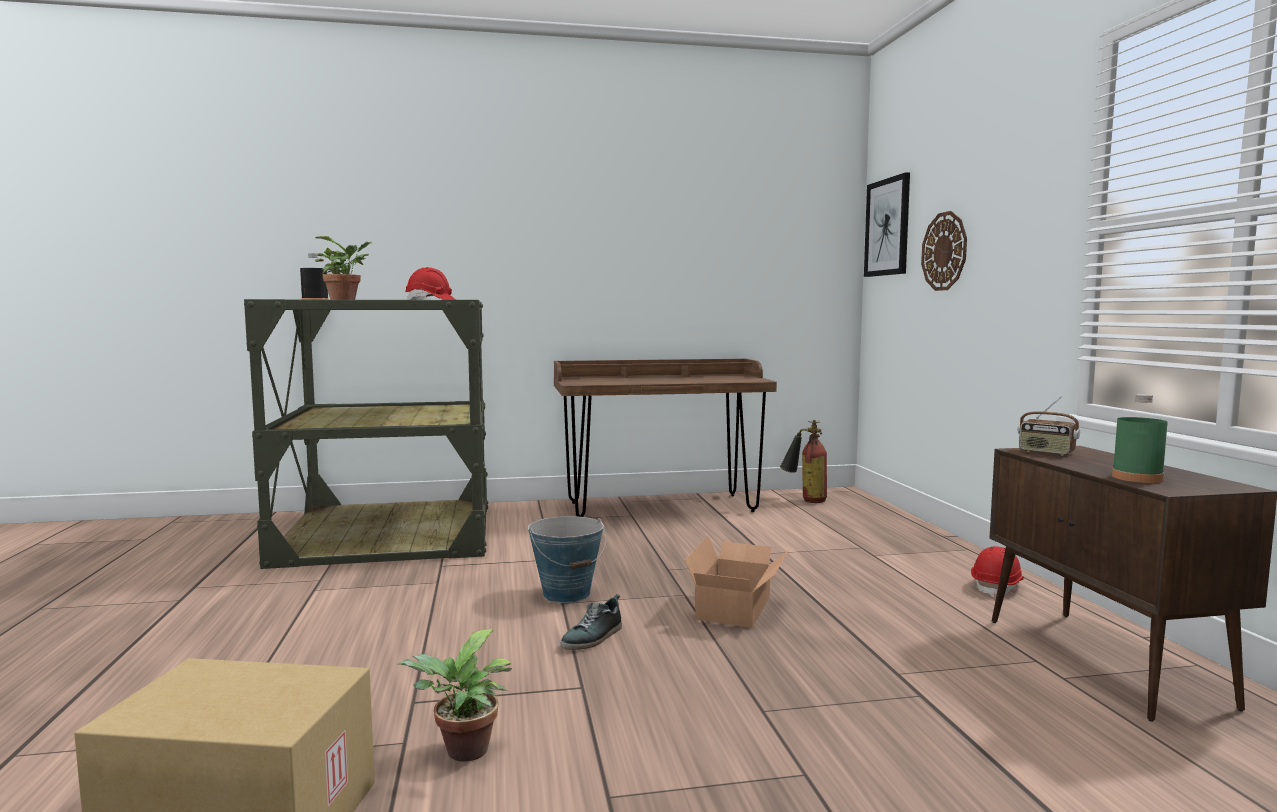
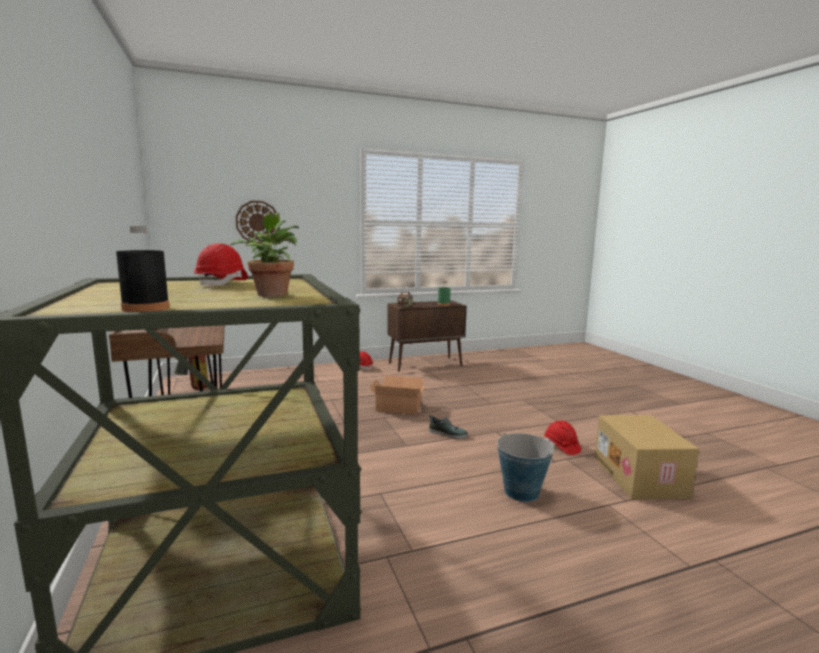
camera: 100 degrees left, 5 degrees up
(462, 753) = (561, 446): potted plant -> red hard hat
(567, 594) = (391, 445): bucket -> bucket (521, 492)
(887, 227) = (186, 200): picture -> none

